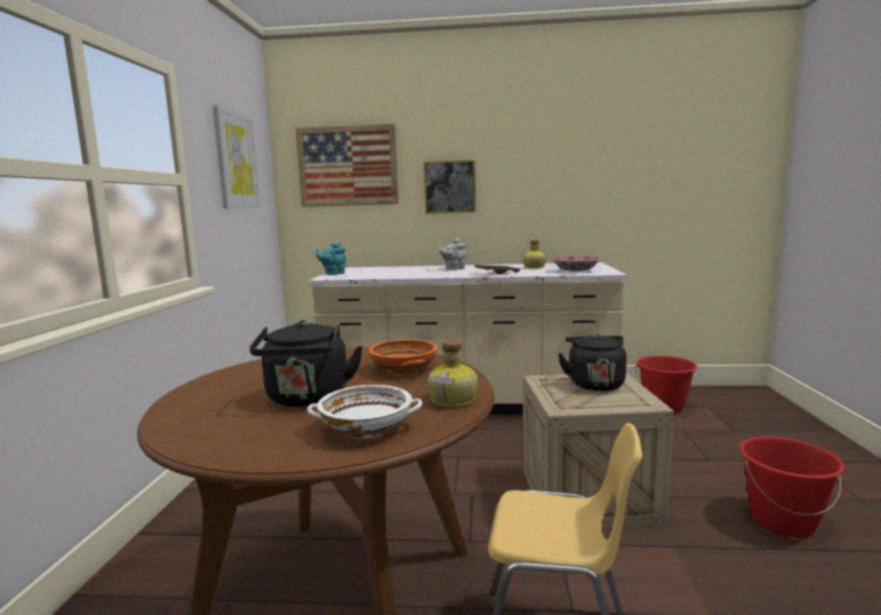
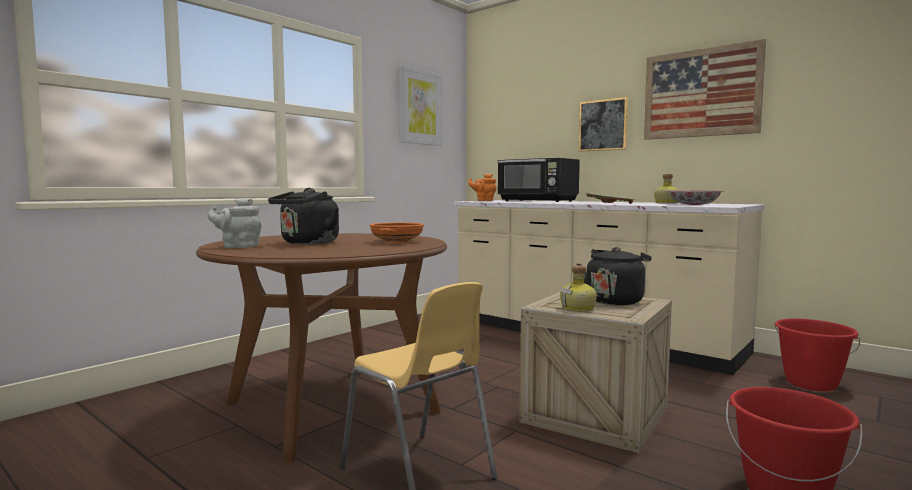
camera: 35 degrees right, 5 degrees down
(333, 274) = (483, 200): turquoise teapot -> orange teapot
(347, 166) = (519, 111): picture -> picture (701, 93)
(367, 428) = (296, 251): white bowl -> none
(397, 270) = (538, 201): none -> black microwave
(454, 269) = (587, 202): grey teapot -> grey teapot (238, 246)
(454, 400) = (376, 251): bottle -> bottle (579, 309)

